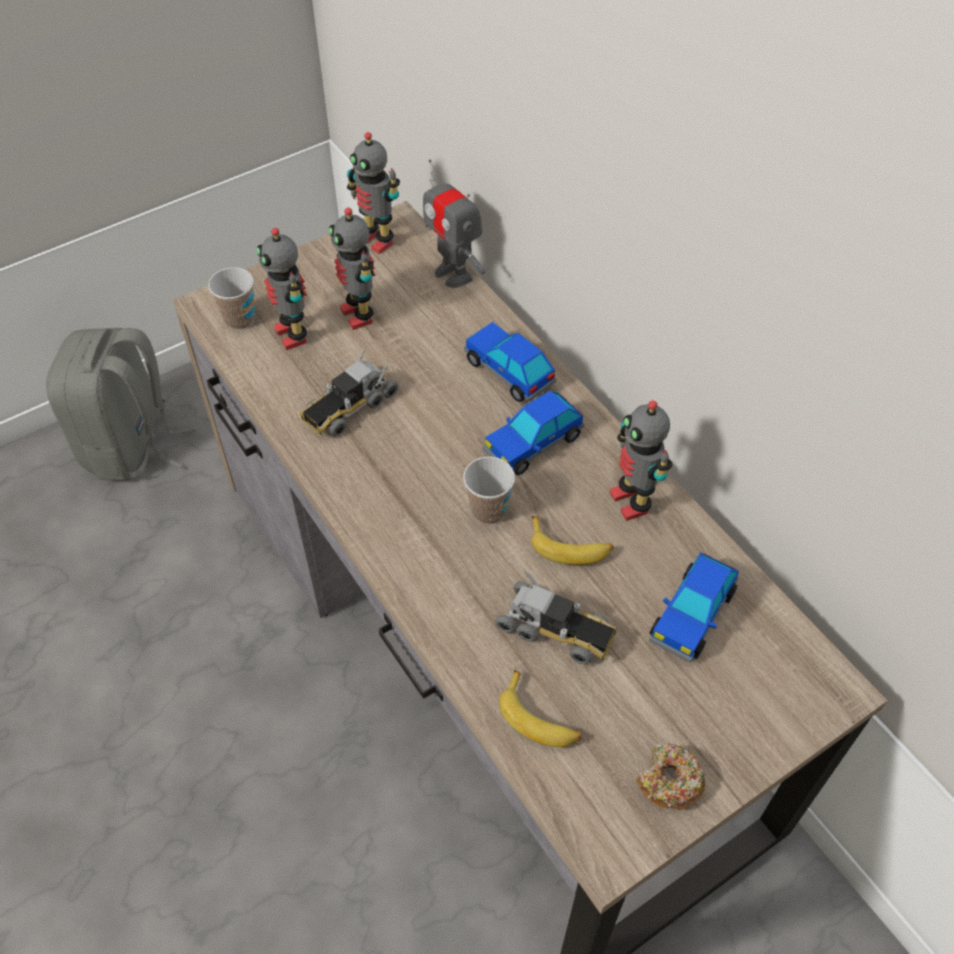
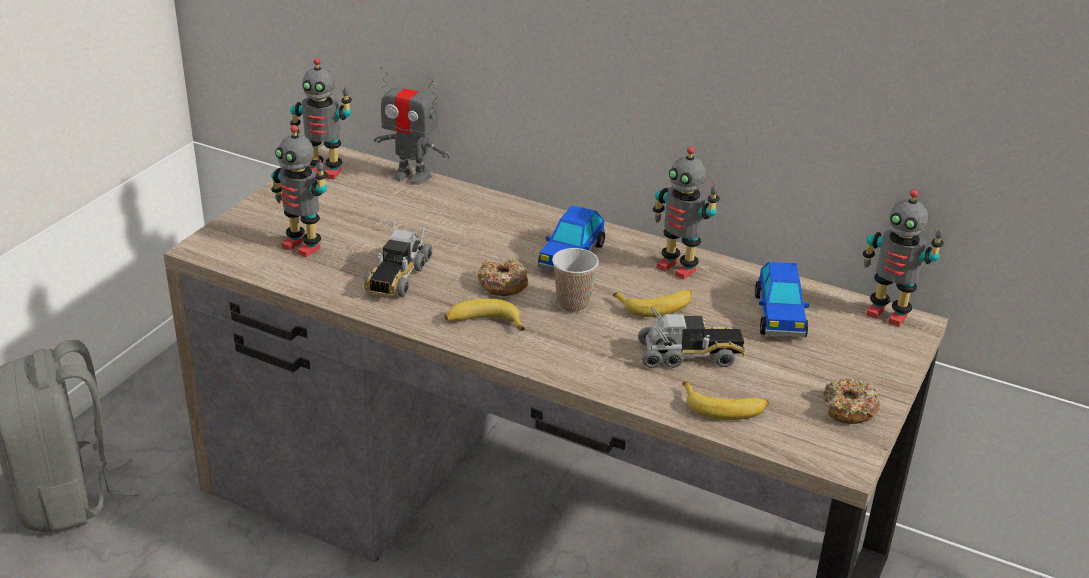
camera: 30 degrees left, 20 degrees down
(240, 319) = (243, 249): cup -> none
(359, 315) = (352, 219): toy robot -> toy robot (888, 314)
(386, 501) = (483, 323): none -> banana
(439, 455) = (502, 284): none -> donut
(509, 371) = (513, 221): toy car -> none

